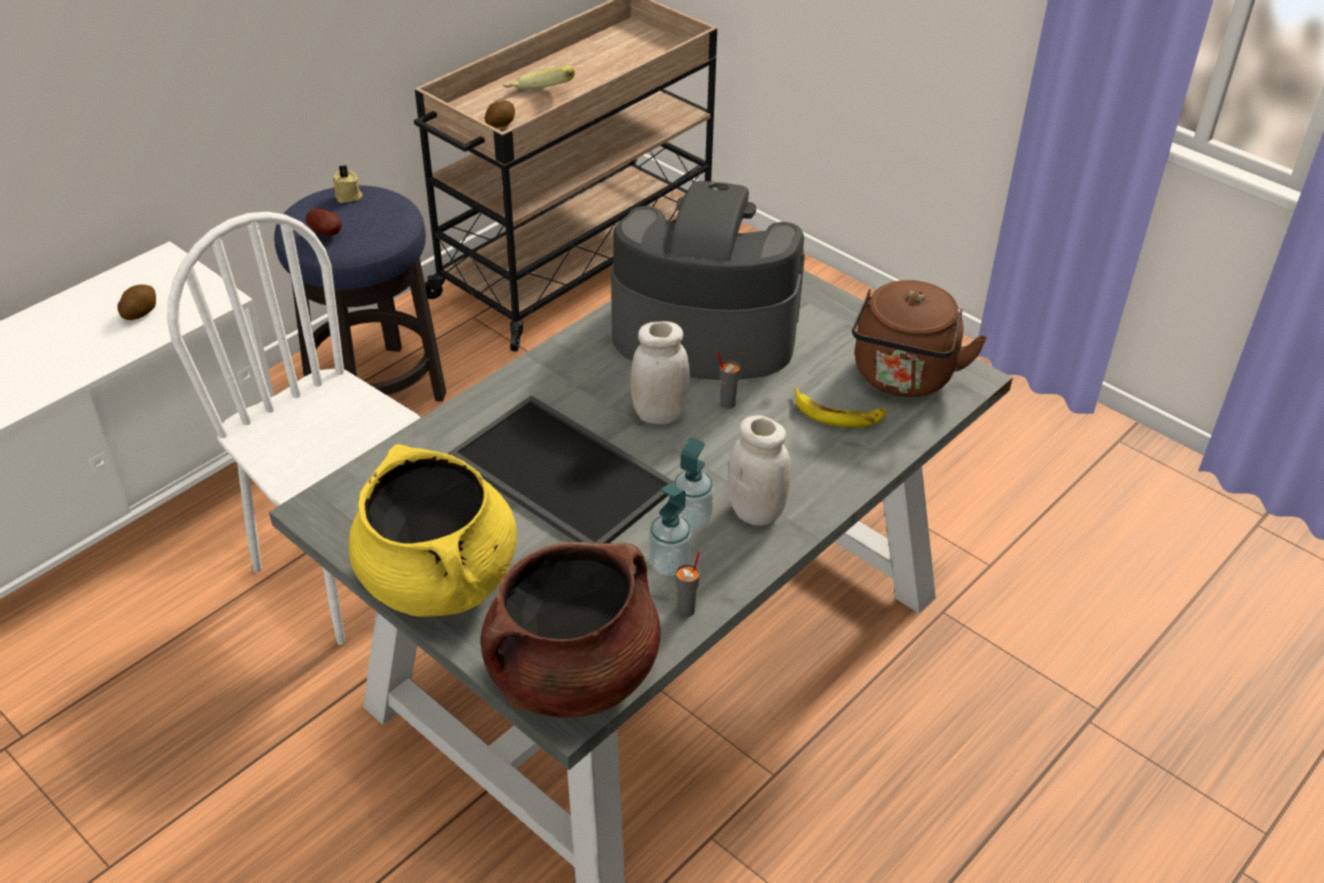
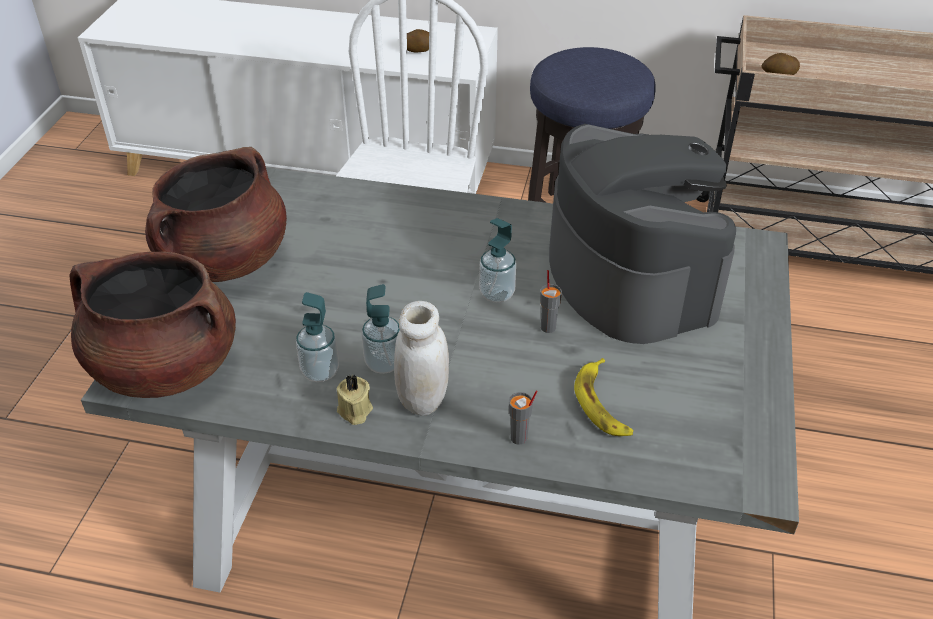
camera: 60 degrees right, 0 degrees up
(327, 234) = (565, 71): potato -> none
(348, 196) = (616, 60): beige candle -> beige candle (354, 411)
(439, 579) = (224, 261): yellow cooking pot -> brown cooking pot
(539, 96) = (843, 76): banana -> none
(557, 473) = (378, 269): tray -> none
(659, 414) = (497, 294): white jar -> soap dispenser
(687, 610) = (273, 403): grey cup -> grey cup (519, 438)
(903, 378) = (702, 431): brown kettle -> none

